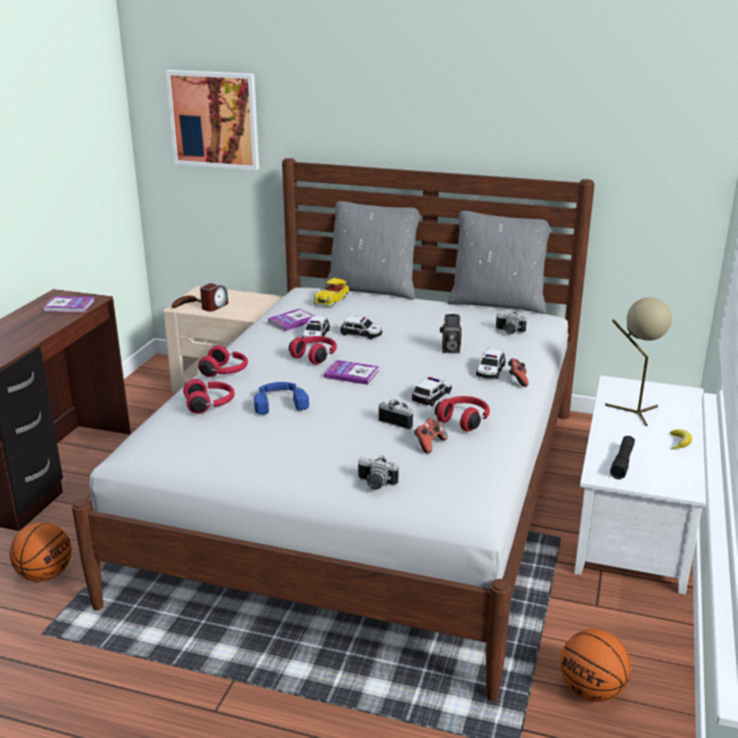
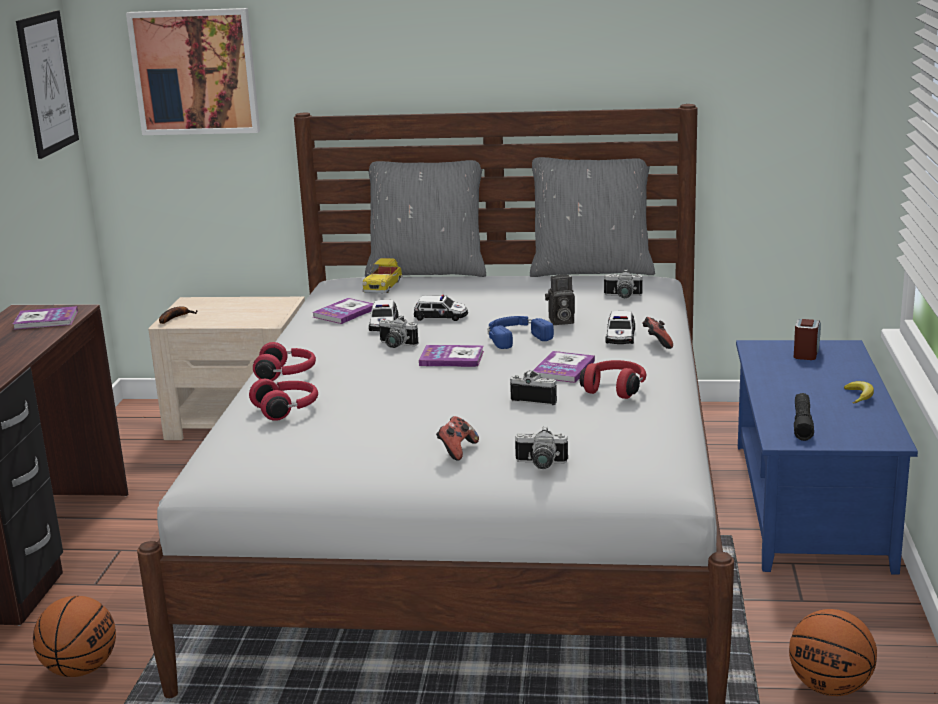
camera: 10 degrees left, 5 degrees down
(102, 121) = (47, 83): none -> picture
(214, 306) = (216, 317): alarm clock -> alarm clock (806, 353)
(279, 402) = (376, 396): blue headphones -> blue headphones (515, 337)
(315, 356) = (395, 345): red headphones -> camera
(429, 444) = (586, 417): game controller -> game controller (457, 450)
(432, 396) = (563, 369): toy car -> book
(632, 517) = (807, 503): white coffee table -> blue coffee table
(633, 412) = (792, 372): beige table lamp -> none

